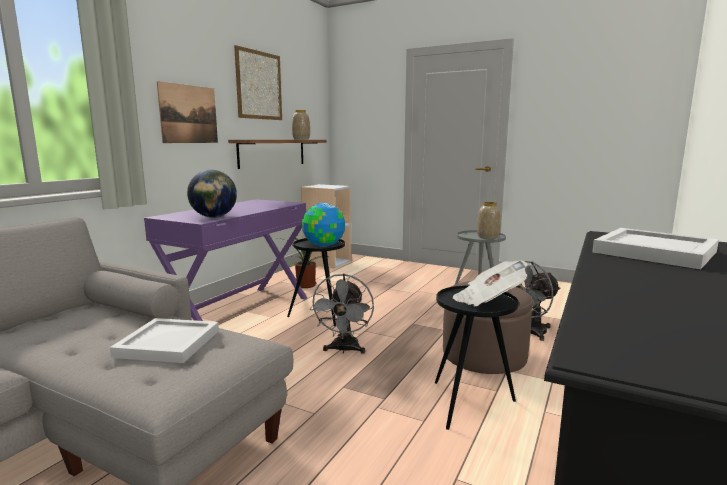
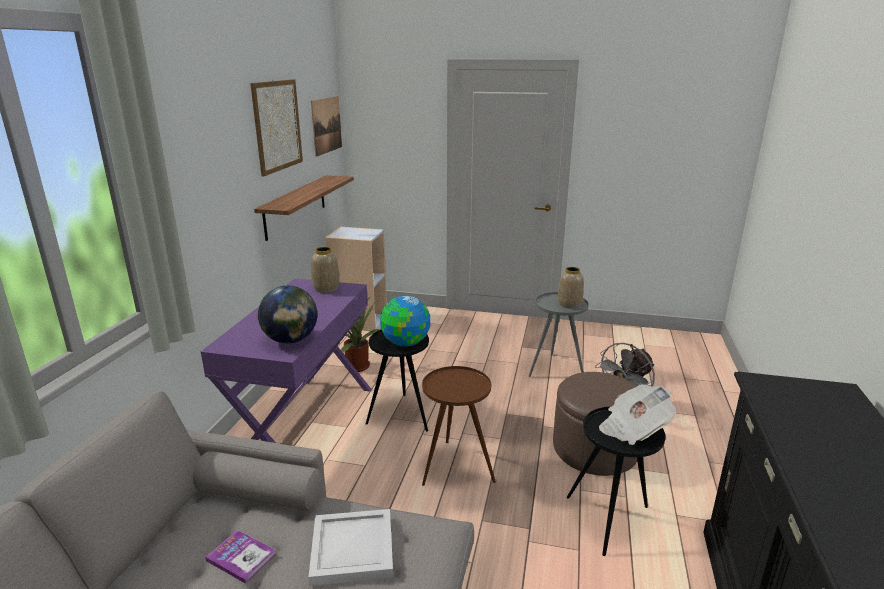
camera: 15 degrees left, 10 degrees up
(79, 336) = (241, 557): none -> book
(189, 114) = (215, 193): picture -> picture (326, 125)
(301, 139) = (326, 182): vase -> vase (326, 289)
(344, 350) = (456, 466): grey fan -> brown side table
(652, 252) = (814, 417): white tray -> none

